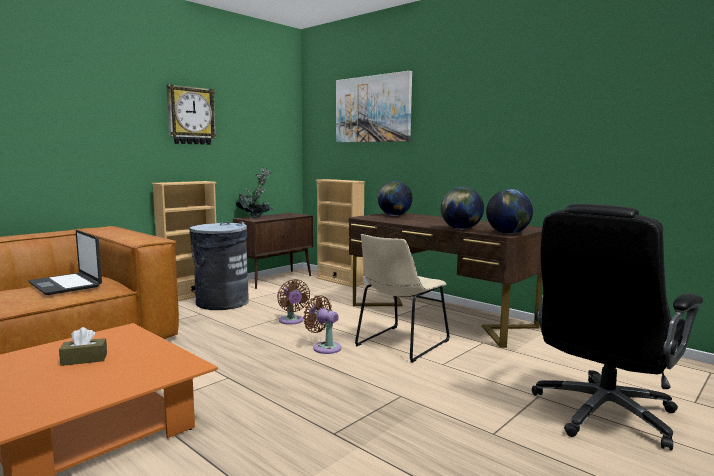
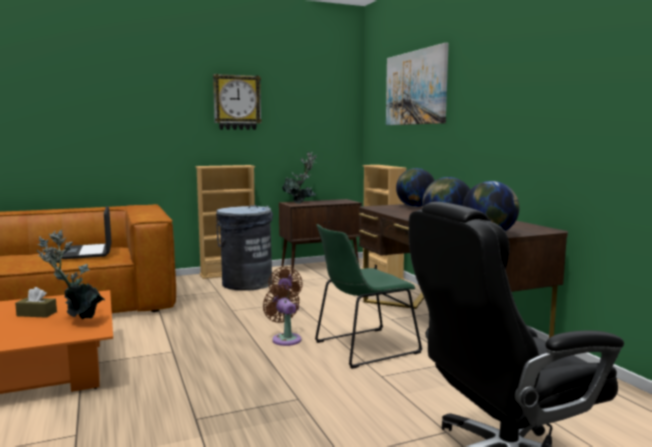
camera: 25 degrees right, 0 degrees up
(148, 358) = (77, 320): none -> potted plant
(400, 344) = (362, 348): beige chair -> green chair

